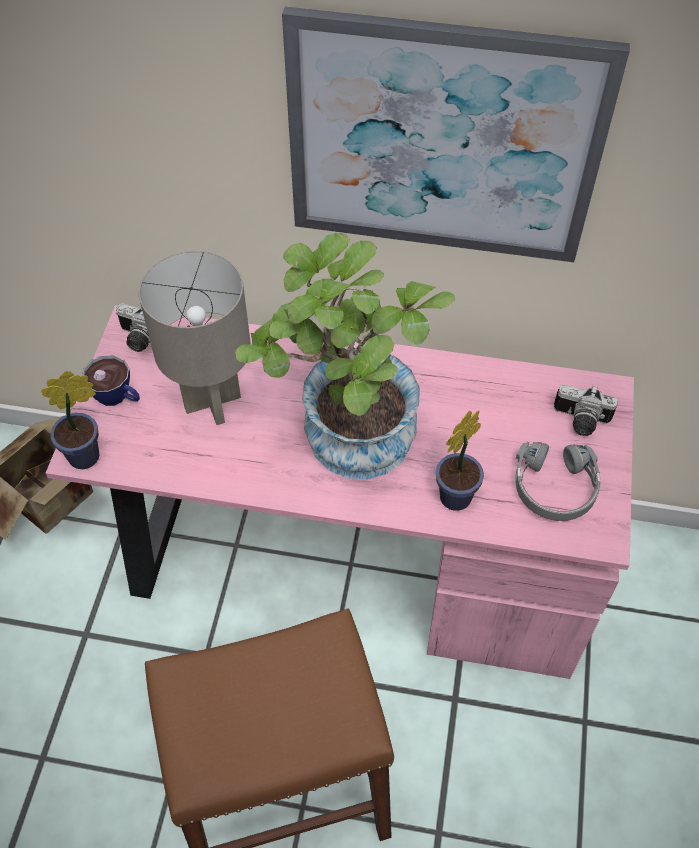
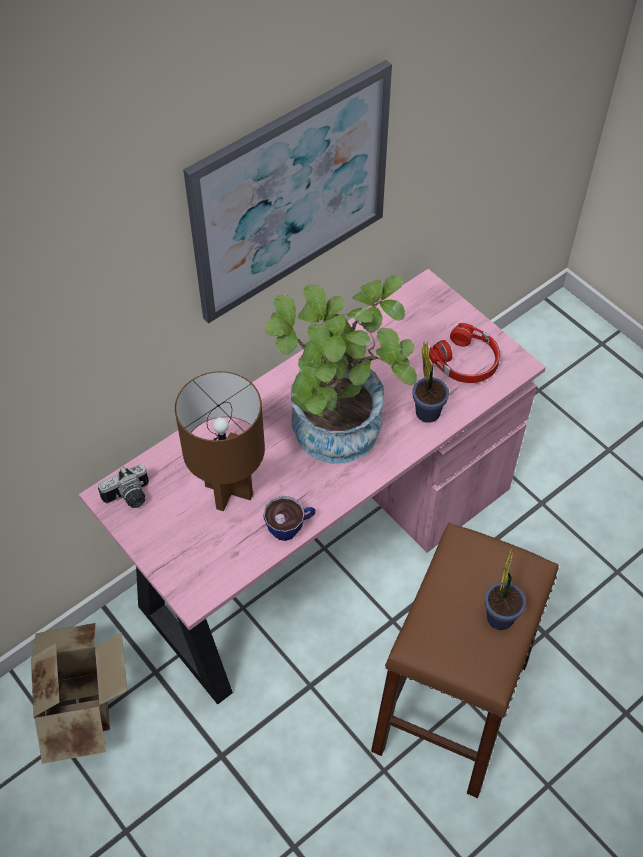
camera: 50 degrees left, 0 degrees up
(88, 455) = (200, 591): potted plant -> potted plant (501, 614)
(118, 397) = (167, 543): cup -> cup (291, 527)
(213, 401) = (228, 489): grey table lamp -> brown table lamp
(555, 488) = (466, 361): grey headphones -> red headphones
(580, 421) = (433, 316): camera -> none

